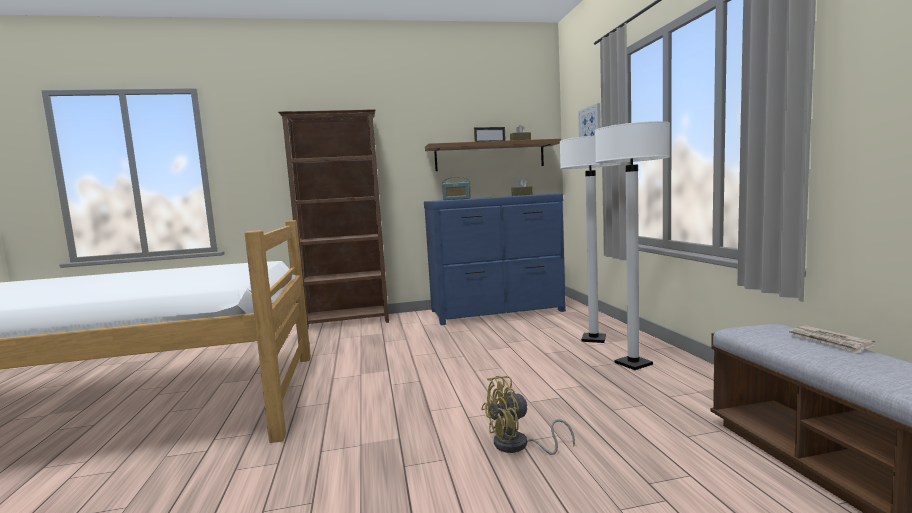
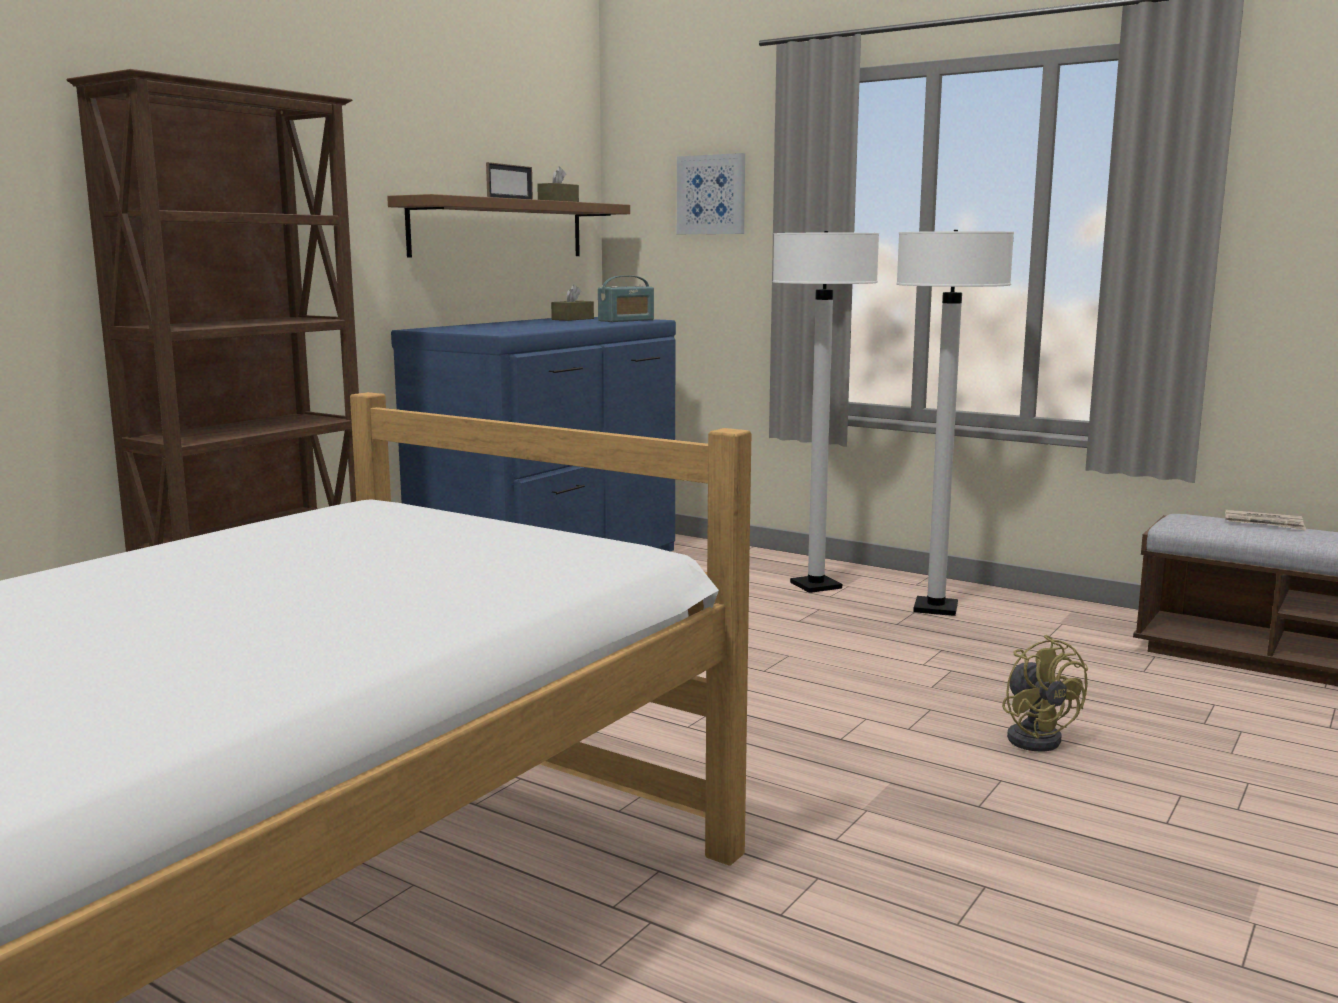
camera: 45 degrees left, 5 degrees up
(456, 199) = (501, 329): radio -> radio (626, 320)
(518, 446) = (1036, 737): yellow fan -> yellow fan turned 45 degrees counterclockwise

